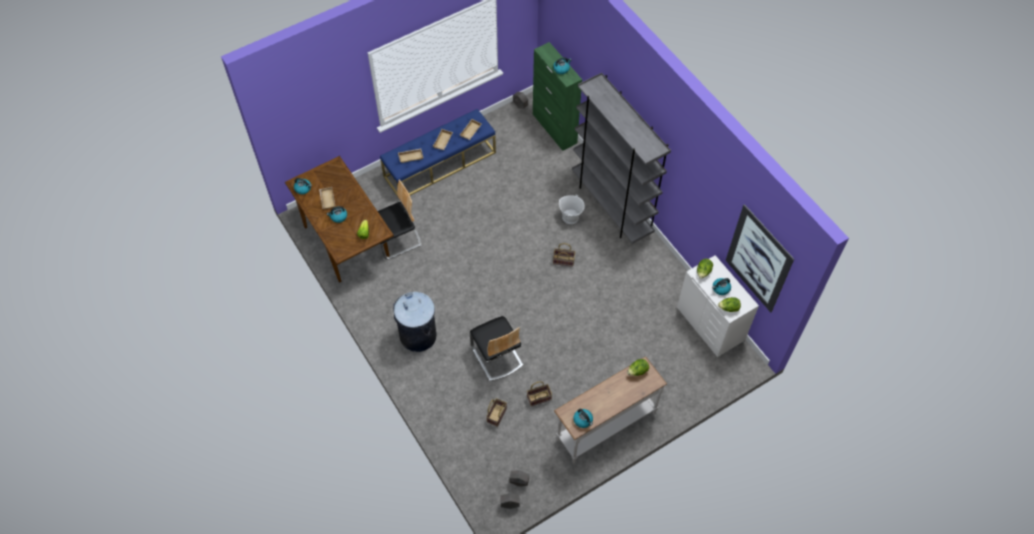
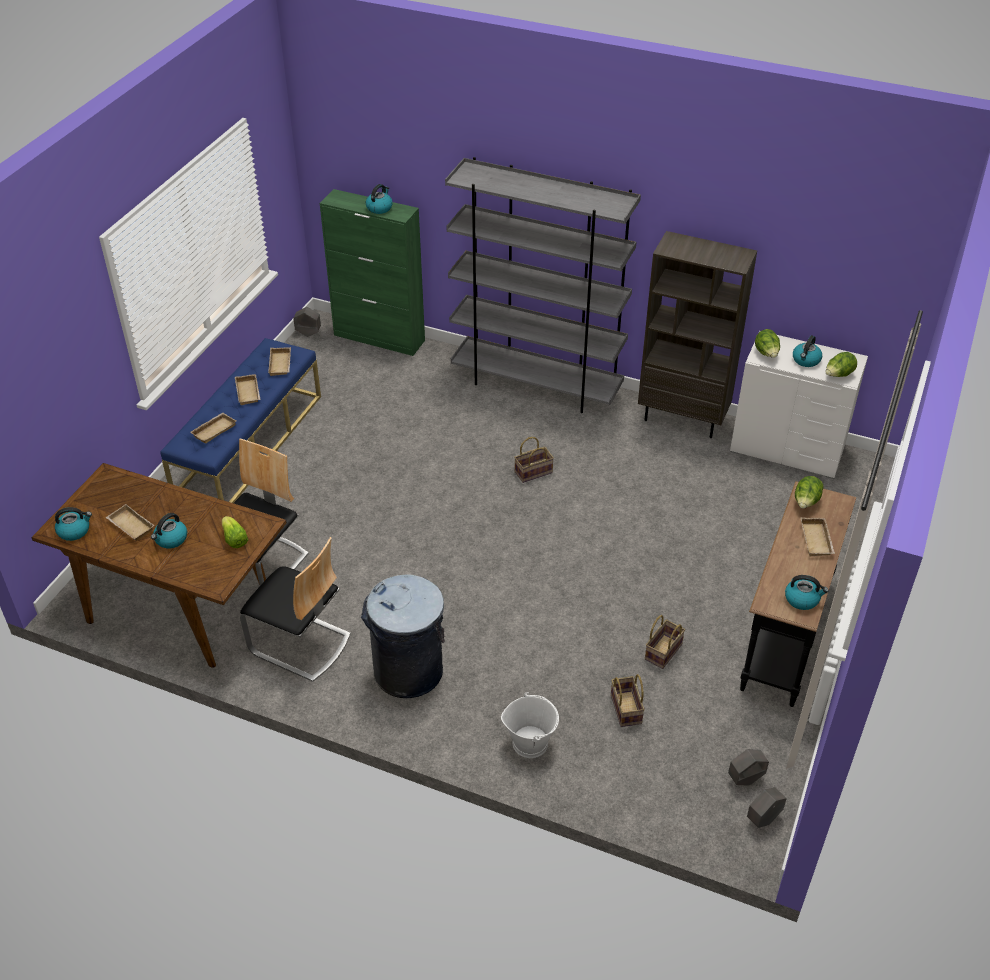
camera: 35 degrees left, 15 degrees down
(496, 356) = (552, 633): chair -> chair (300, 644)
(570, 217) = (494, 420): white bucket -> white bucket (530, 742)
(605, 425) = (784, 634): white console table -> black console table
(622, 395) = (817, 540): none -> beige tray
(671, 272) = (683, 419): none -> brown bookcase
(758, 259) = (854, 270): picture -> none

